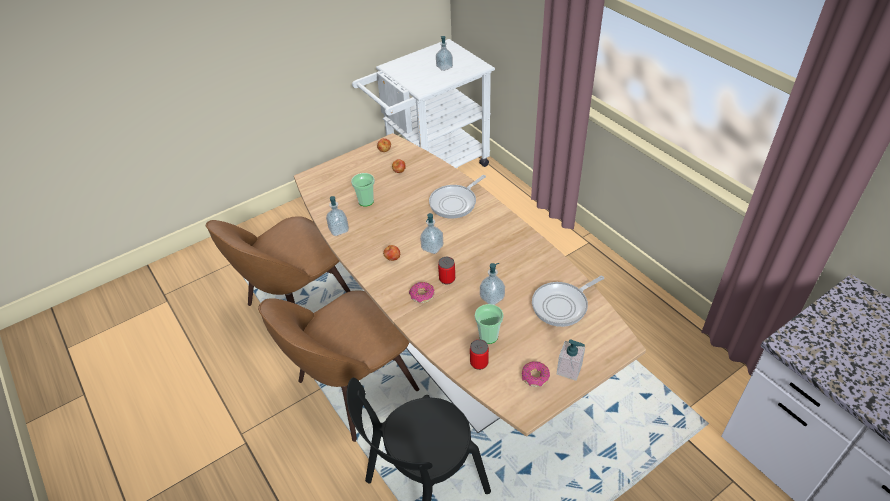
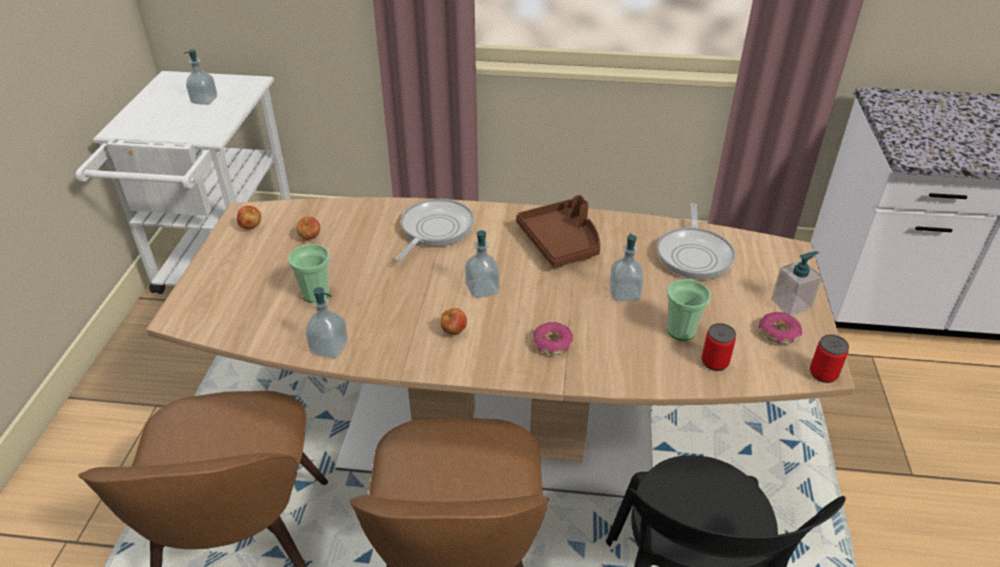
camera: 50 degrees left, 5 degrees down
(447, 279) = (550, 308): can -> can (823, 373)
(455, 203) = (434, 230): frying pan -> frying pan turned 150 degrees counterclockwise
(504, 250) = (561, 242): none -> brown tray

